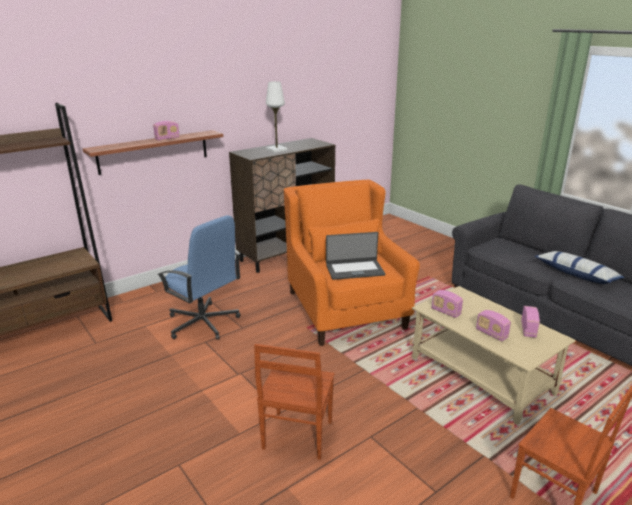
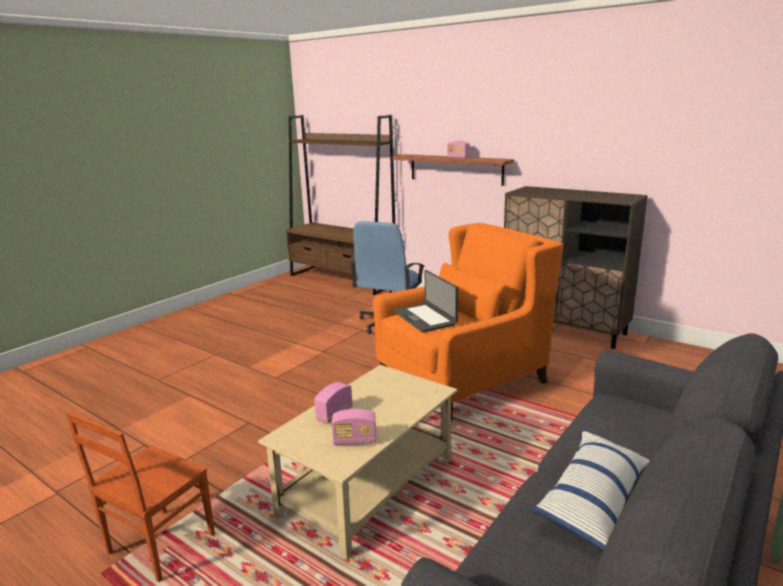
camera: 75 degrees right, 5 degrees down
(276, 150) = (559, 193): white table lamp -> none
(296, 436) = (247, 388): brown chair -> none
(446, 312) = (377, 383): radio -> none

